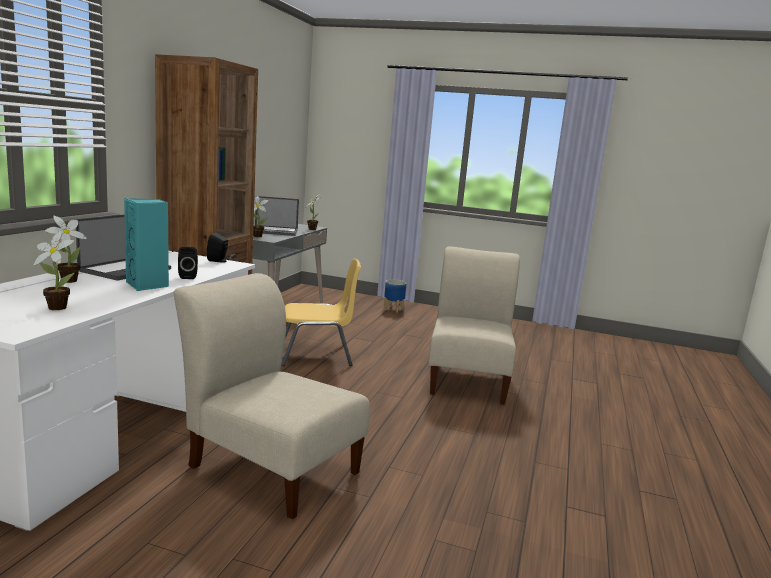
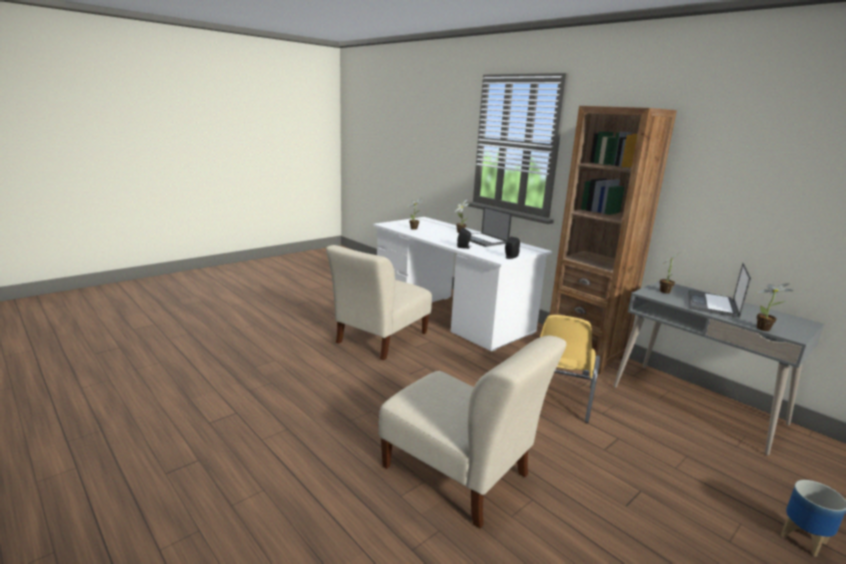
camera: 120 degrees right, 5 degrees up
(147, 285) = (446, 240): turquoise speaker -> none
(270, 466) = (380, 339): beige chair -> beige chair turned 150 degrees clockwise

